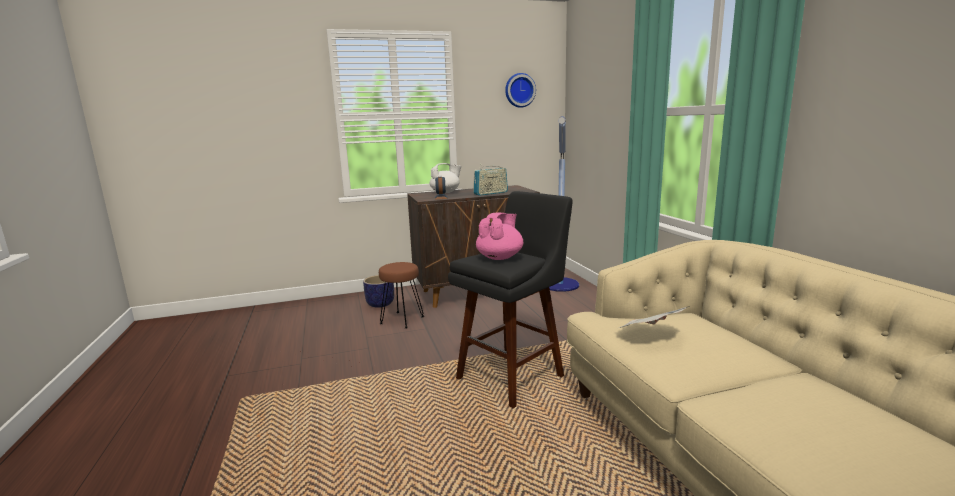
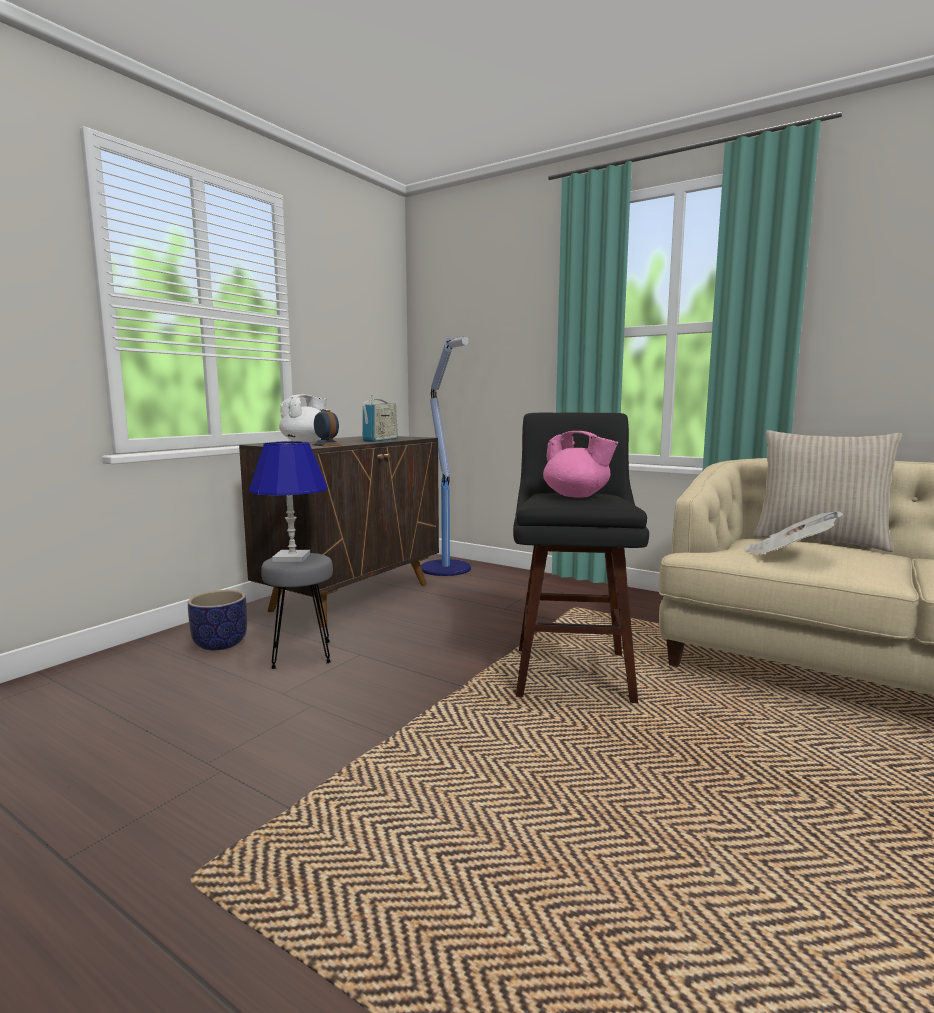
camera: 40 degrees left, 5 degrees down
(397, 265) = (292, 557): none -> blue table lamp
(402, 320) = (301, 654): brown stool -> grey stool
(500, 257) = (577, 496): pink teapot -> pink teapot turned 135 degrees clockwise
(519, 90) = (362, 303): wall clock -> none
(739, 331) = (819, 541): none -> beige pillow

